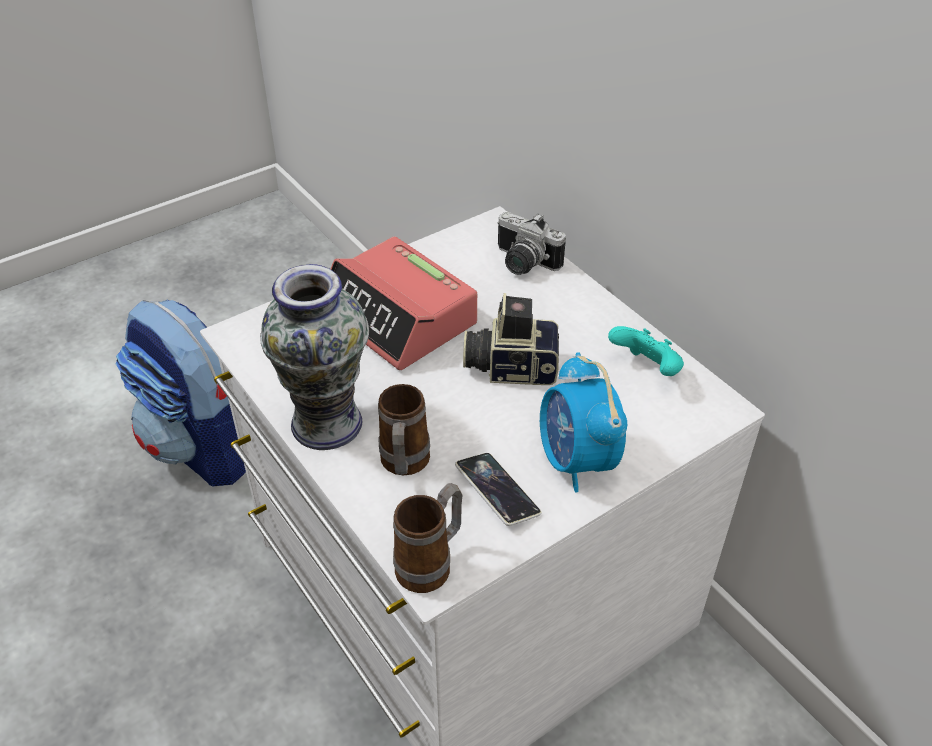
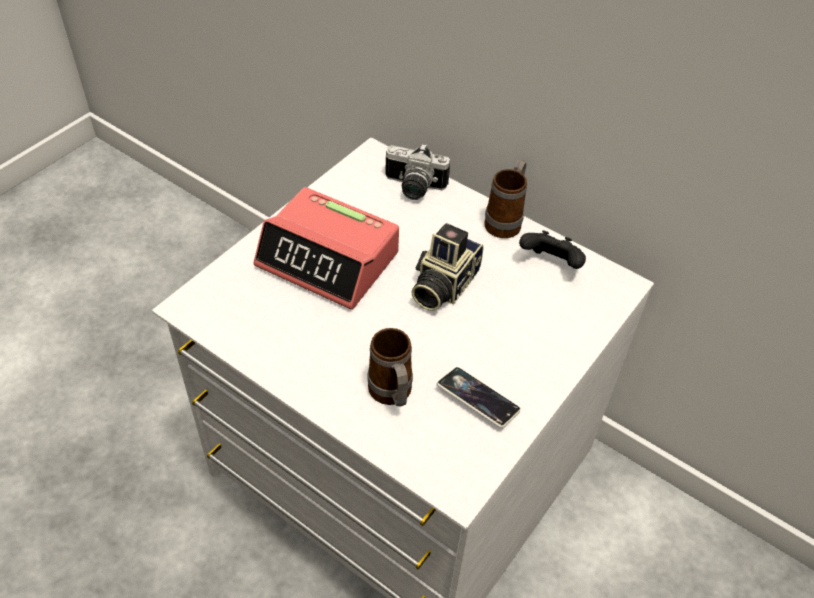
camera: 20 degrees left, 5 degrees up
(207, 446) = (122, 397): backpack -> none
(325, 422) = (307, 372): vase -> none
(431, 563) = (451, 476): mug -> mug (506, 221)
(510, 366) = (442, 285): camera -> camera turned 45 degrees counterclockwise
(576, 461) = (529, 357): alarm clock -> none
(647, 369) = (551, 264): turquoise game controller -> black game controller

